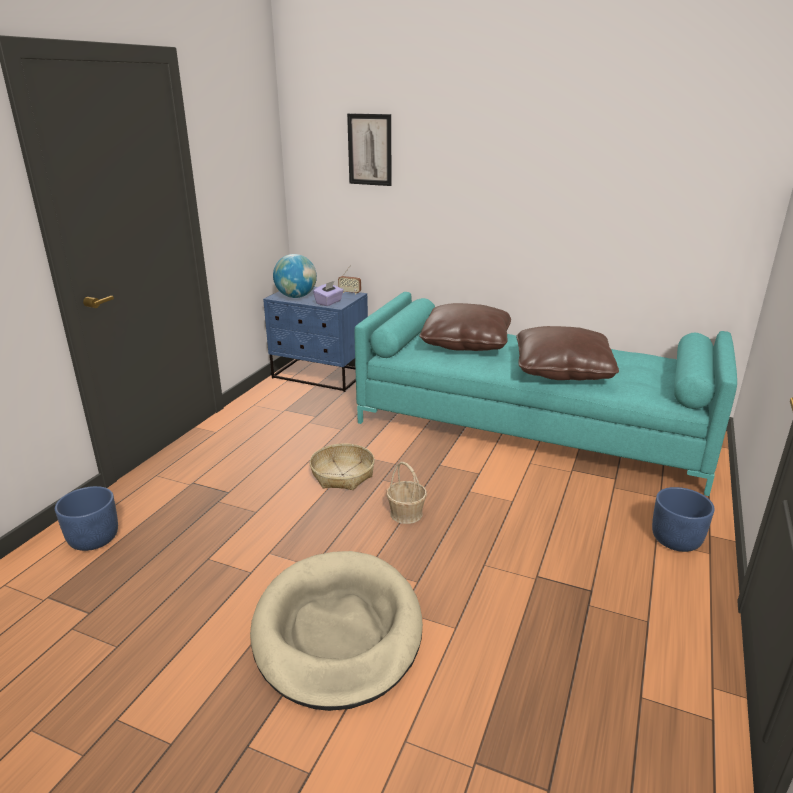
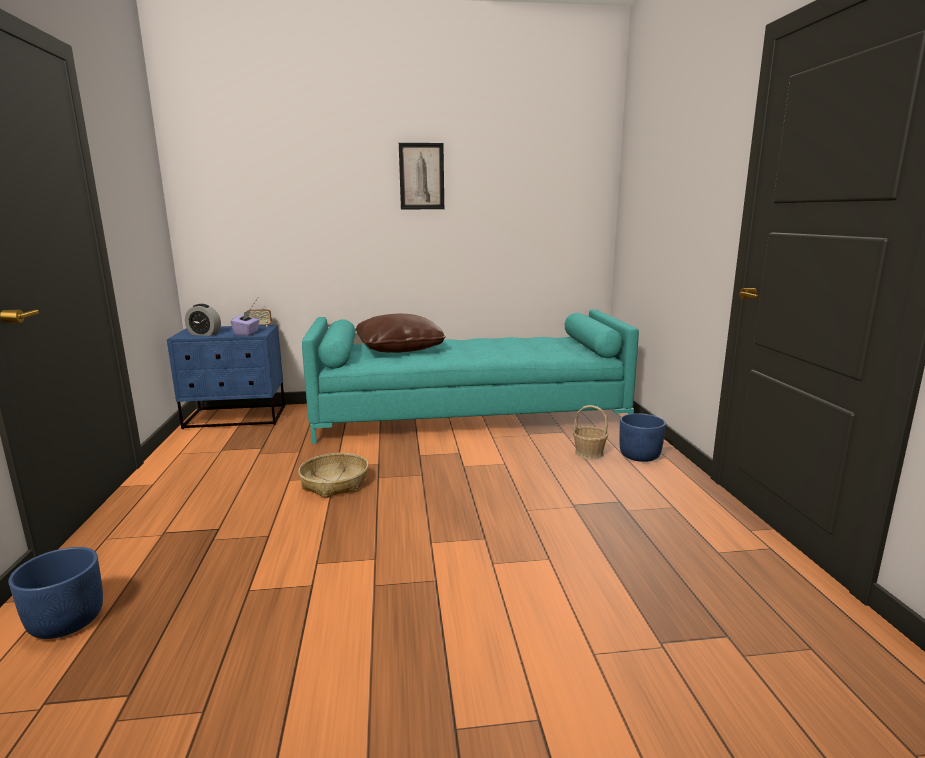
camera: 30 degrees left, 10 degrees down
(296, 297) = (204, 334): globe -> alarm clock
(337, 631) = (450, 599): beige dog bed -> none
(370, 150) = (268, 182): picture -> picture (421, 176)
(406, 513) = (425, 495): basket -> basket (589, 453)
(562, 370) = (498, 352): brown pillow -> none

